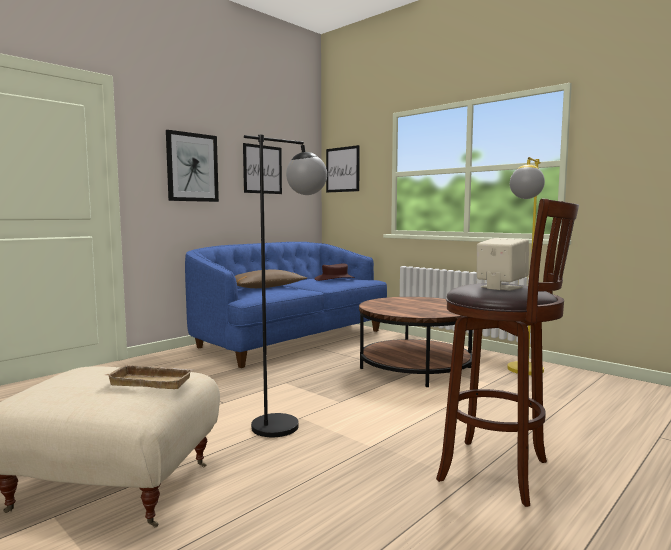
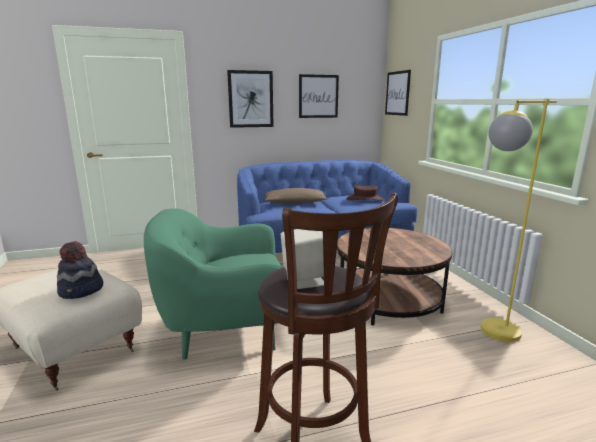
camera: 30 degrees right, 10 degrees up
(153, 381) = (81, 291): beige tray -> hat
(289, 422) = (224, 329): black floor lamp -> green armchair

